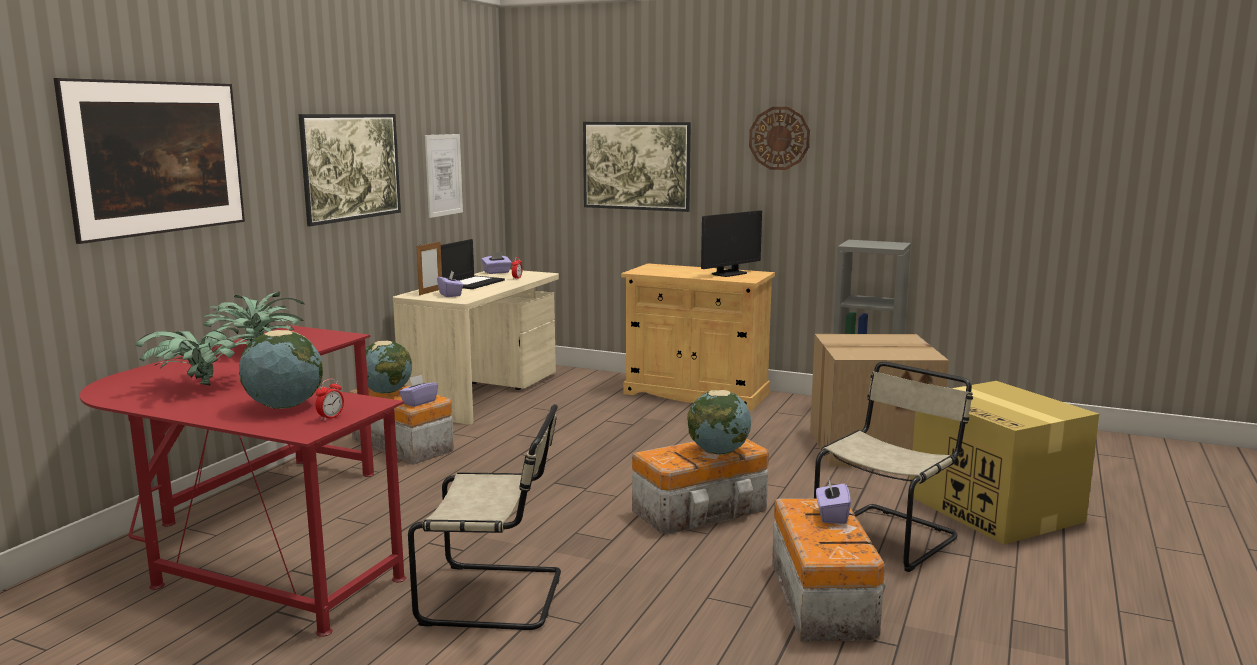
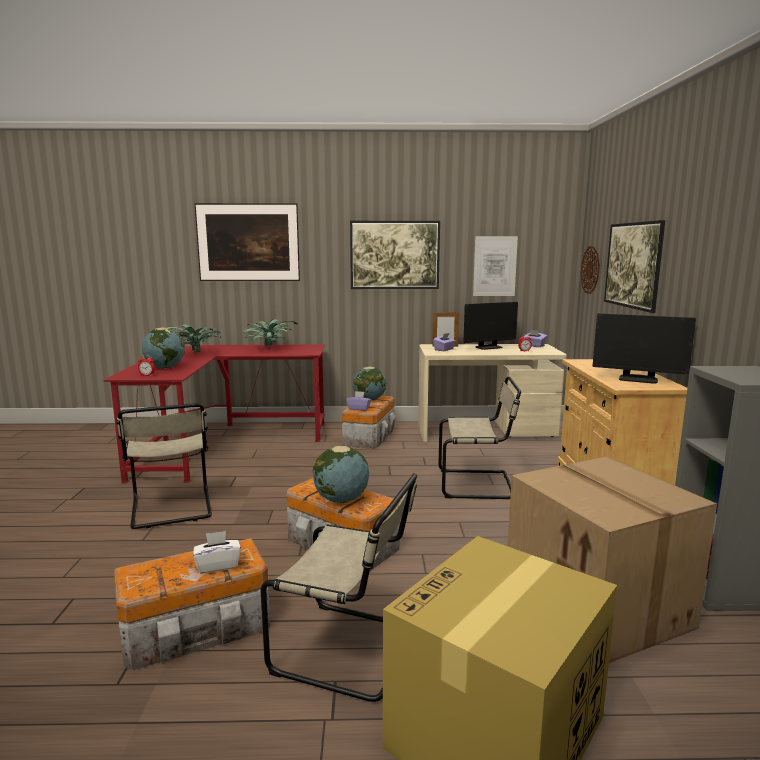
camera: 65 degrees right, 0 degrees up
(472, 283) = (488, 347): laptop -> monitor
(626, 429) = (478, 484): none -> beige chair
(779, 138) = (720, 234): wall clock -> wall clock (590, 270)
(831, 516) = (218, 565): purple tissue box -> white tissue box

